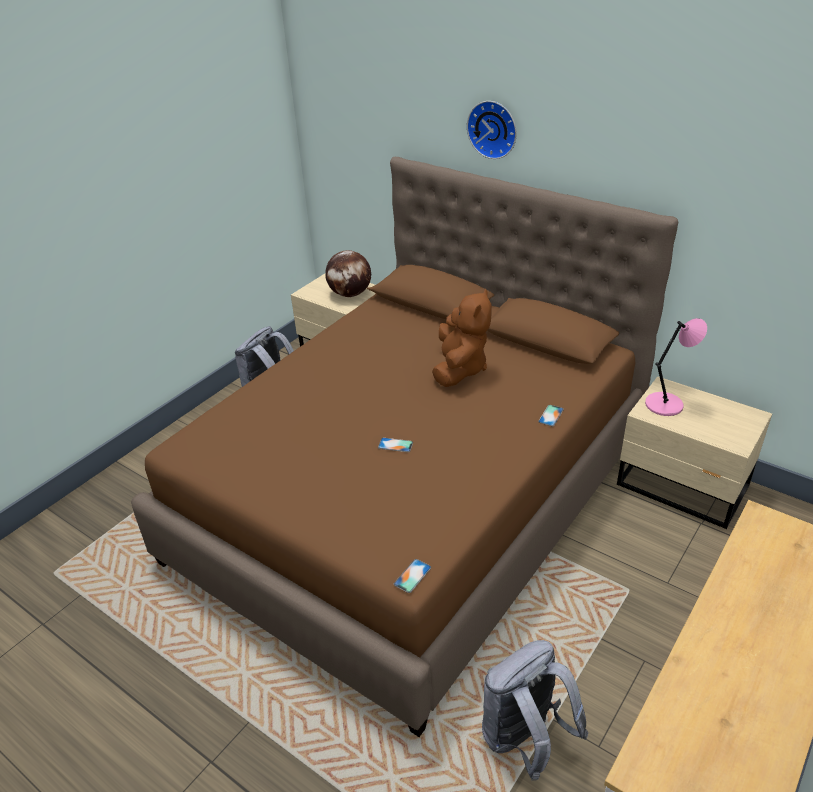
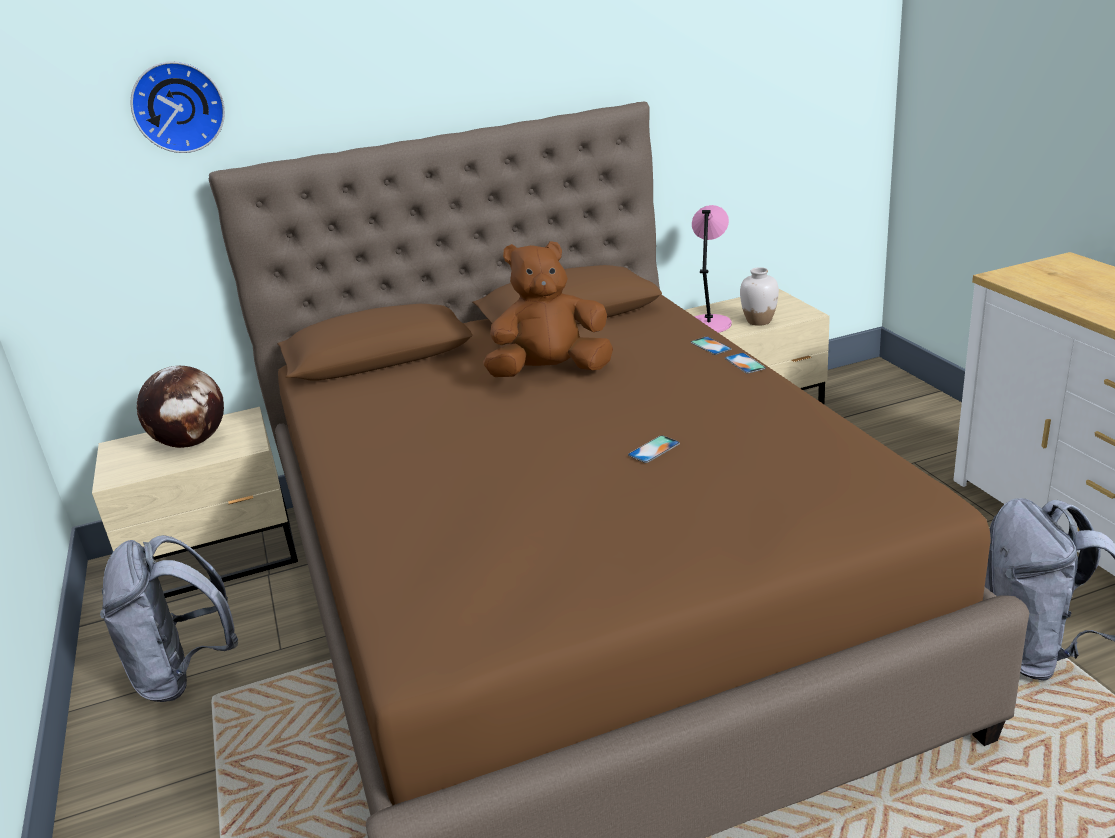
camera: 55 degrees left, 10 degrees down
(412, 576) = (930, 497): phone -> phone (744, 363)
(460, 368) = (550, 372): brown plush toy -> brown plush toy turned 60 degrees counterclockwise
(493, 129) = (368, 75): wall clock -> wall clock (178, 107)
(697, 425) = (759, 321): none -> white vase

